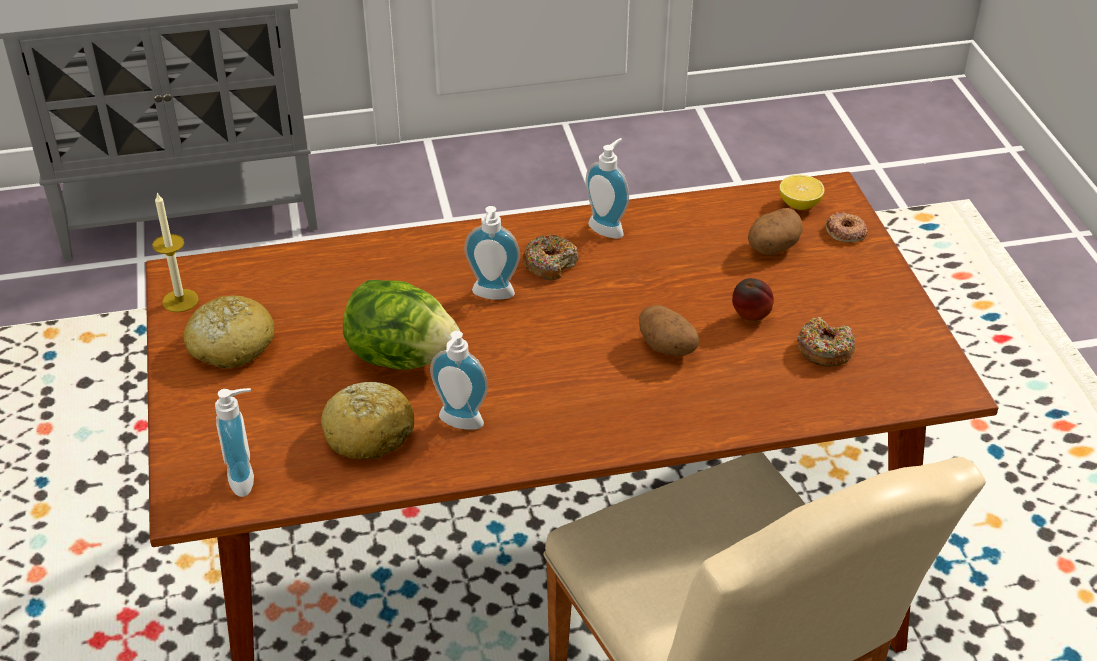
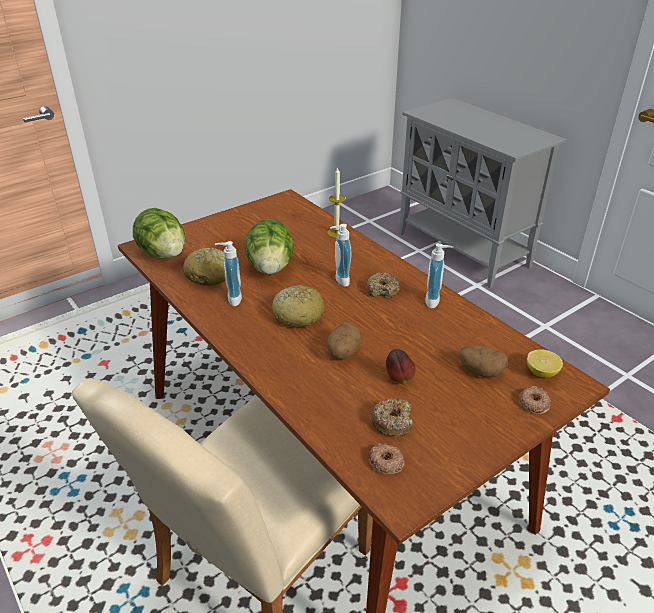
camera: 65 degrees right, 5 degrees down
(180, 300) = (269, 203): candle -> candle (336, 233)
(230, 345) = (248, 224): bread -> bread (298, 315)
(247, 478) = (163, 254): soap dispenser -> lettuce
(886, 378) = (386, 462): none -> donut

